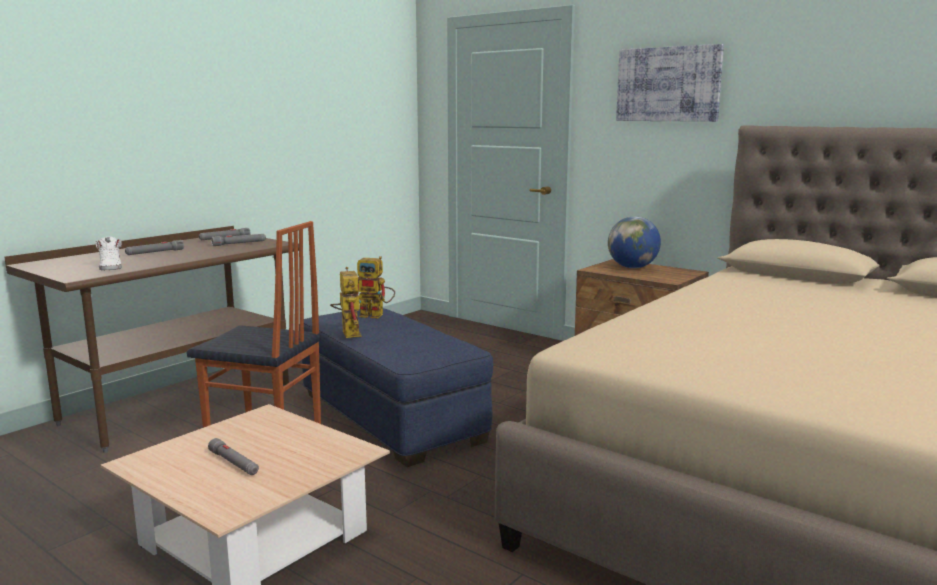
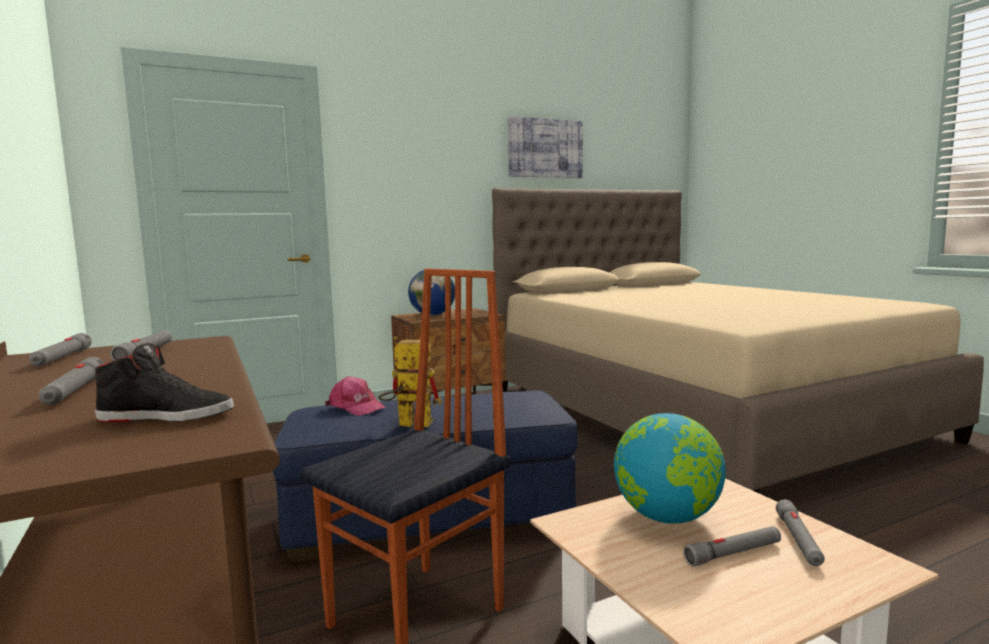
camera: 65 degrees left, 5 degrees down
(111, 267) = (167, 416): white shoe -> black shoe
(260, 484) = (798, 540): none -> grey flashlight
(284, 440) = (667, 517): none -> globe
(377, 315) = (356, 407): toy robot -> pink cap
(668, 84) = (422, 153): picture -> picture (545, 148)

